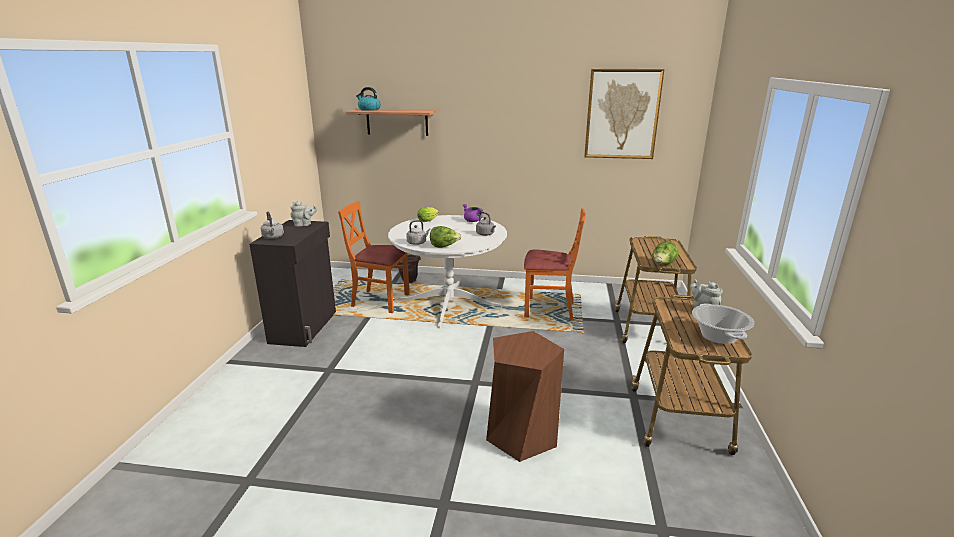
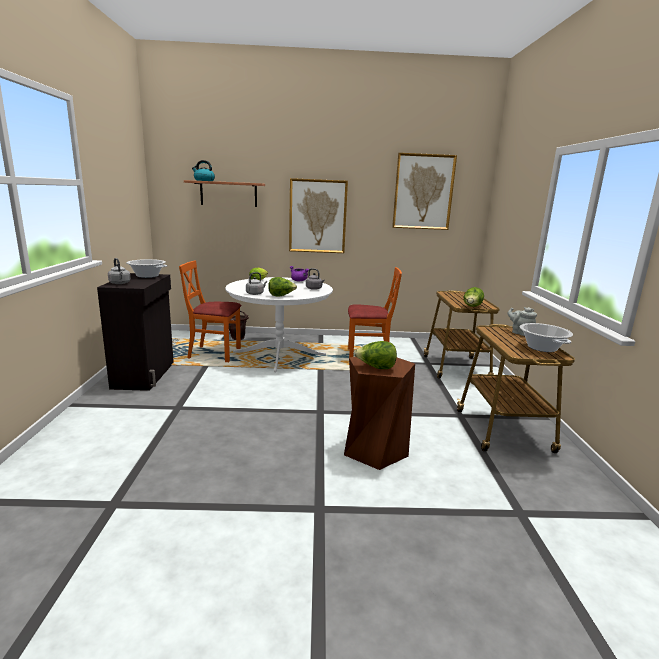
camera: 10 degrees left, 5 degrees down
(304, 225) = (147, 276): grey teapot -> cooking pot
(496, 145) = (317, 216): none -> picture
(516, 354) = (376, 368): none -> lettuce

